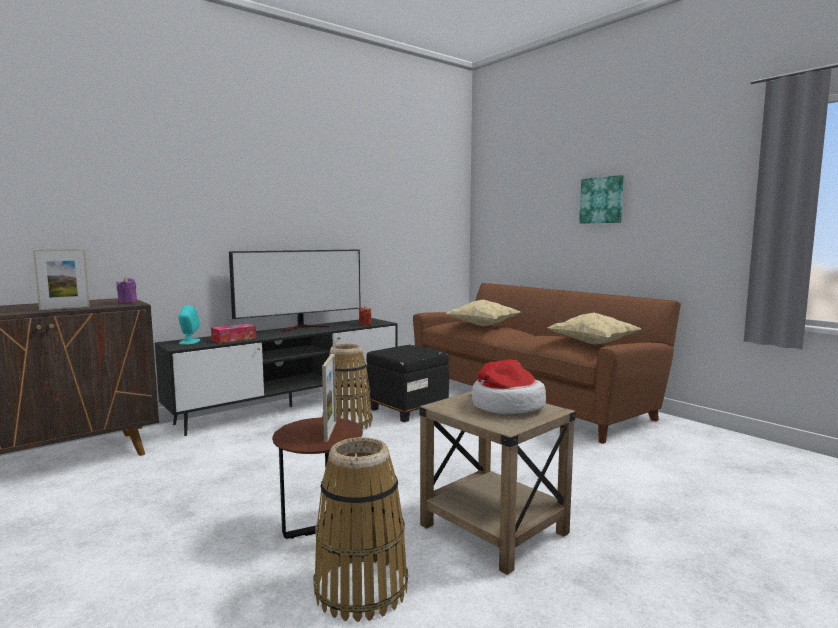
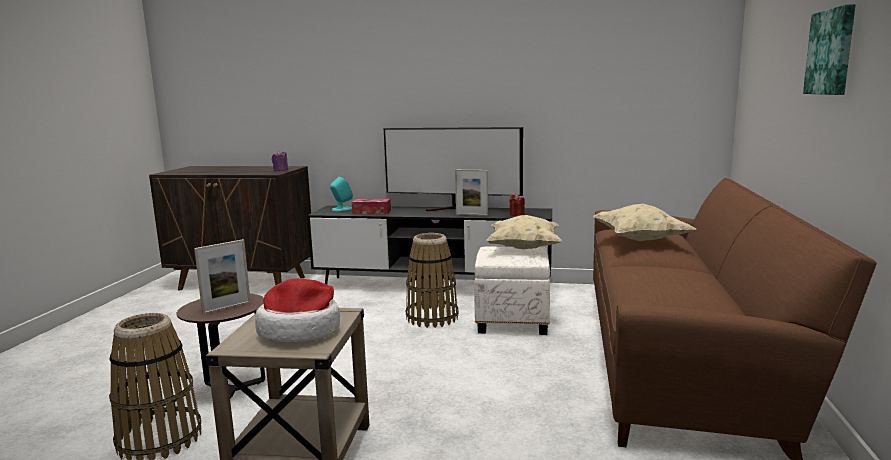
camera: 50 degrees right, 5 degrees up
(64, 308) = (232, 172): picture frame -> picture frame (471, 214)
(407, 409) = (511, 322): black ottoman -> white ottoman
(592, 344) = (687, 298): beige pillow -> beige pillow (524, 248)

